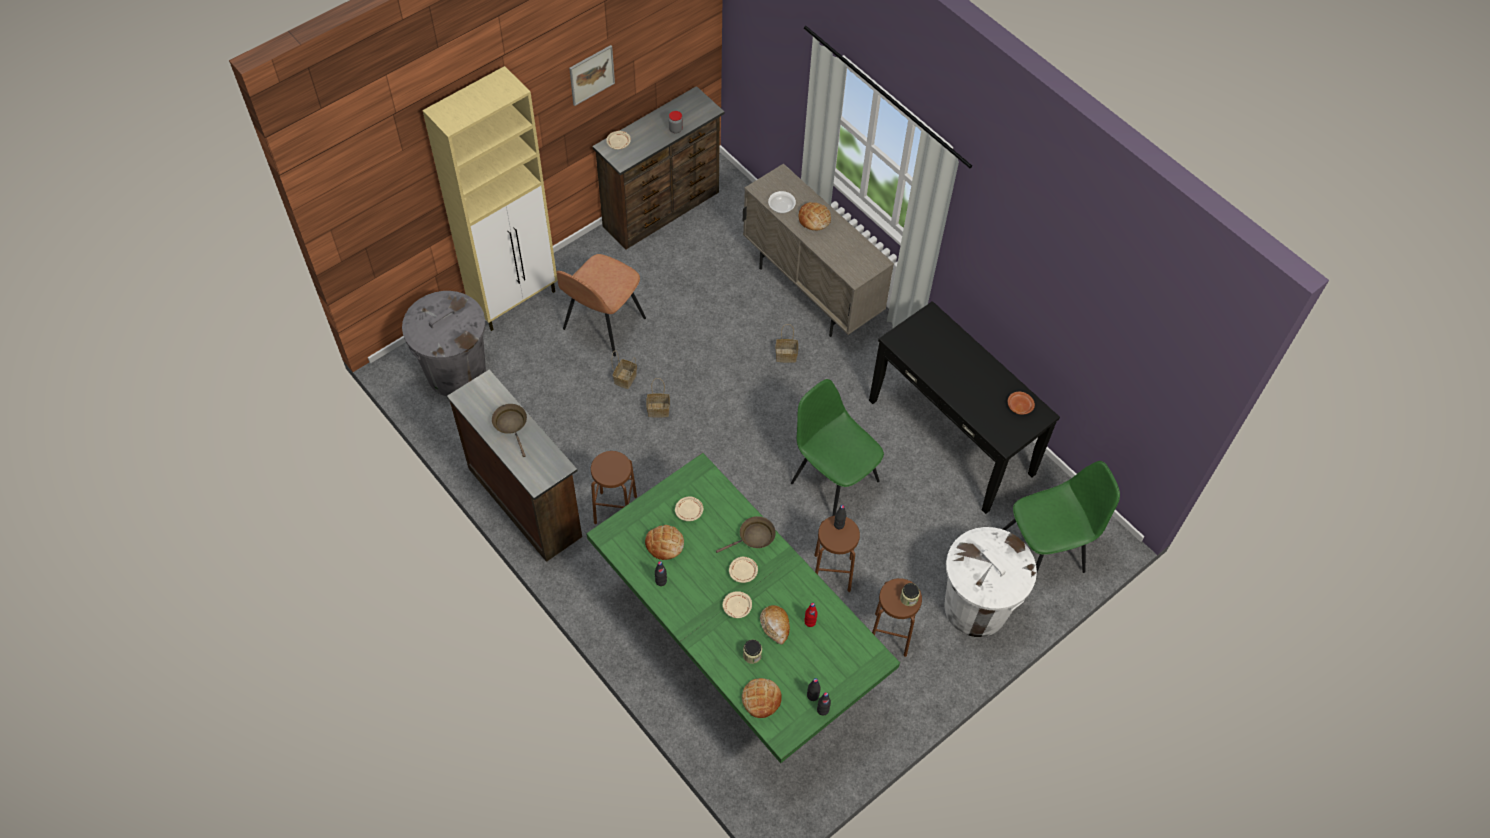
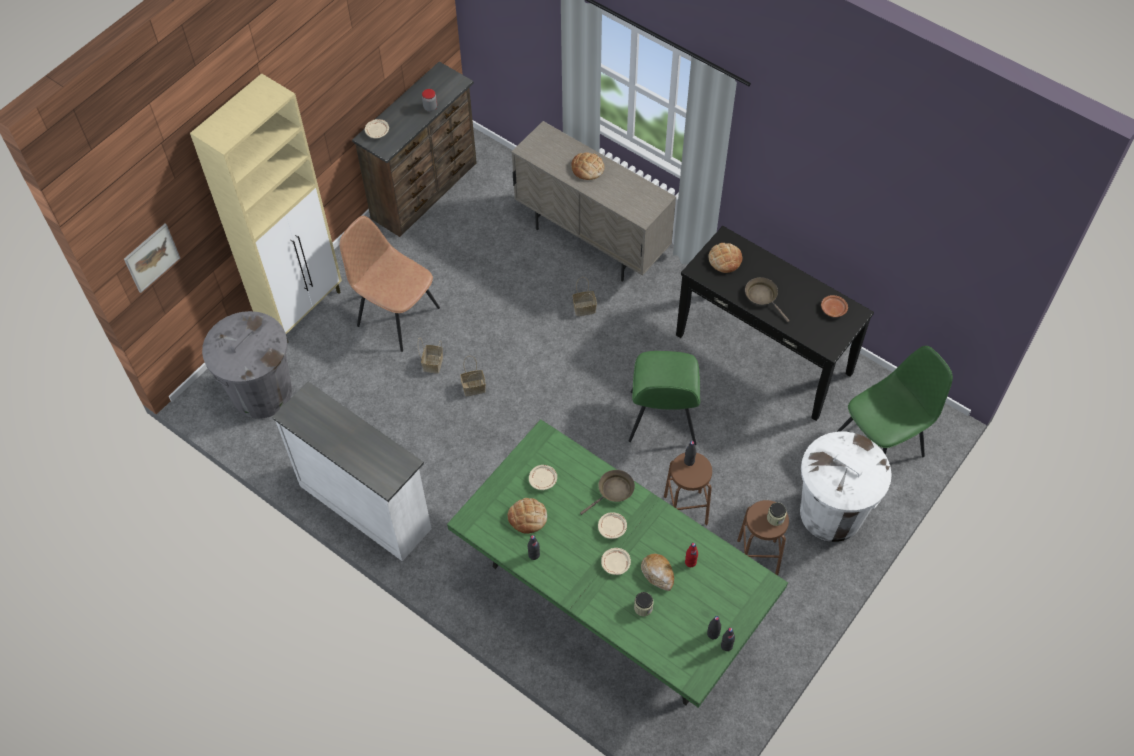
camera: 10 degrees left, 0 degrees up
(511, 425) = (345, 432): brown frying pan -> brown frying pan (763, 297)
(526, 500) = (366, 505): brown dresser -> white dresser
(591, 75) = (342, 67): picture -> picture (151, 257)
(603, 325) = (396, 315): brown chair -> brown chair turned 105 degrees clockwise
(615, 509) = (457, 494): brown stool -> none
(761, 699) = (664, 649): bread -> bread (725, 259)
(781, 207) = (553, 163): bowl -> none
(833, 480) = (662, 420): green chair -> green chair turned 120 degrees counterclockwise

